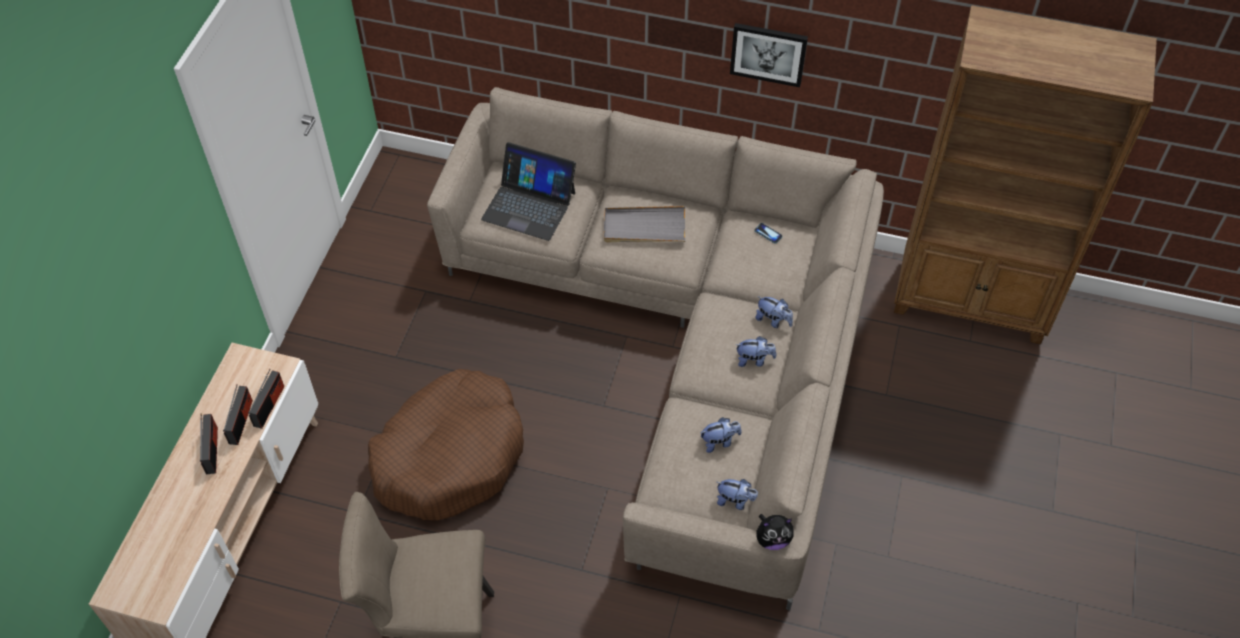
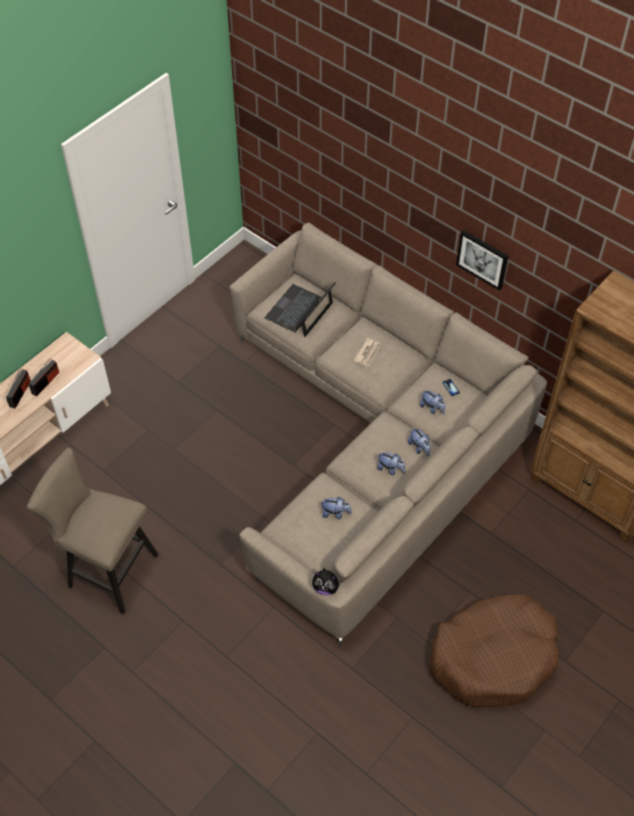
camera: 25 degrees right, 0 degrees up
(269, 406) = (67, 379): radio -> none
(450, 455) = (178, 458): brown dog bed -> brown dog bed (493, 657)
(529, 205) = (300, 311): laptop -> laptop turned 75 degrees clockwise
(644, 227) = (368, 353): grey tray -> newspaper
(736, 501) = (324, 556): plush toy -> plush toy (432, 408)

